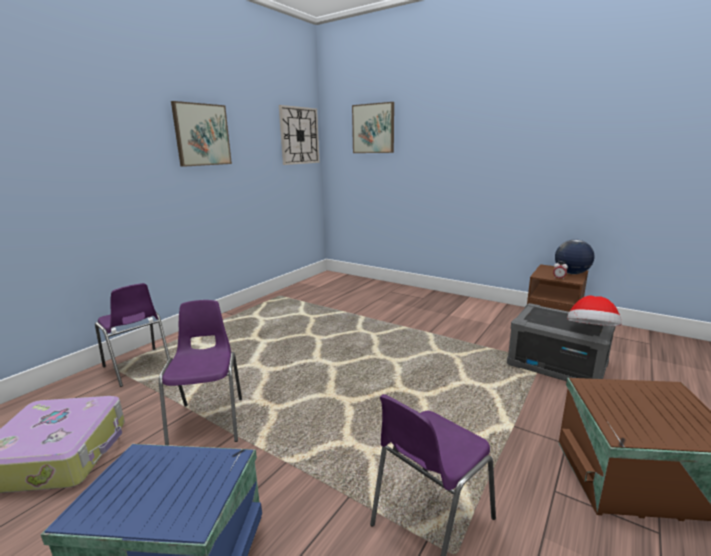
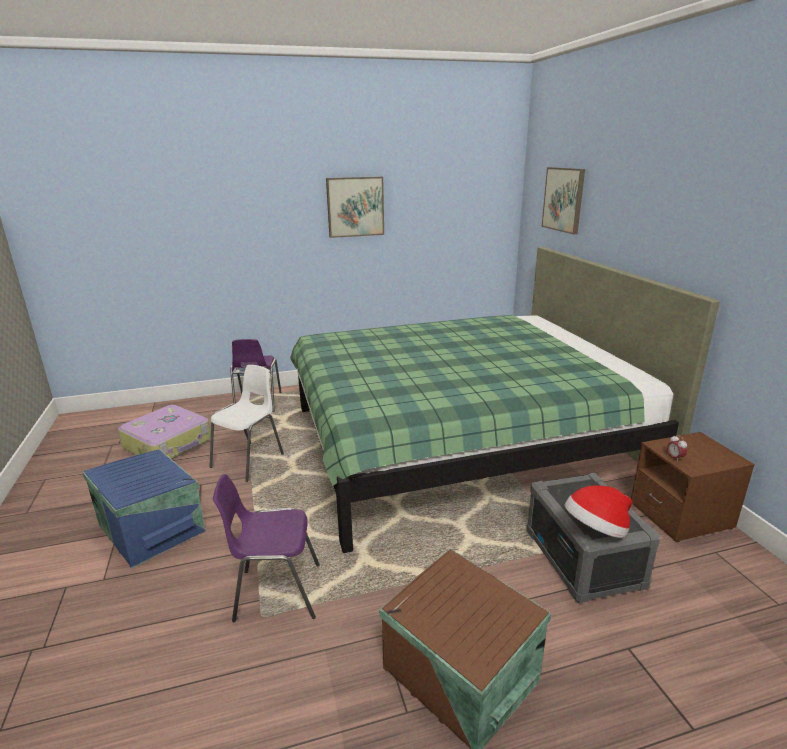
camera: 40 degrees right, 5 degrees up
(209, 421) = (249, 460): purple chair -> white chair
(299, 135) = (485, 201): wall clock -> none
(377, 328) = (460, 440): none -> green bed
(571, 273) = (713, 458): globe -> none

